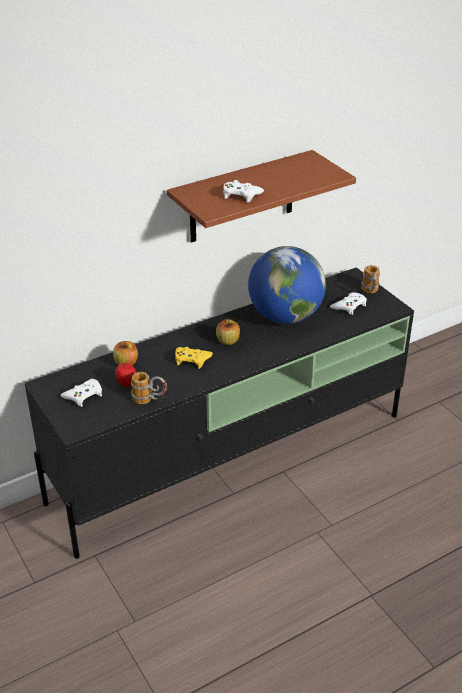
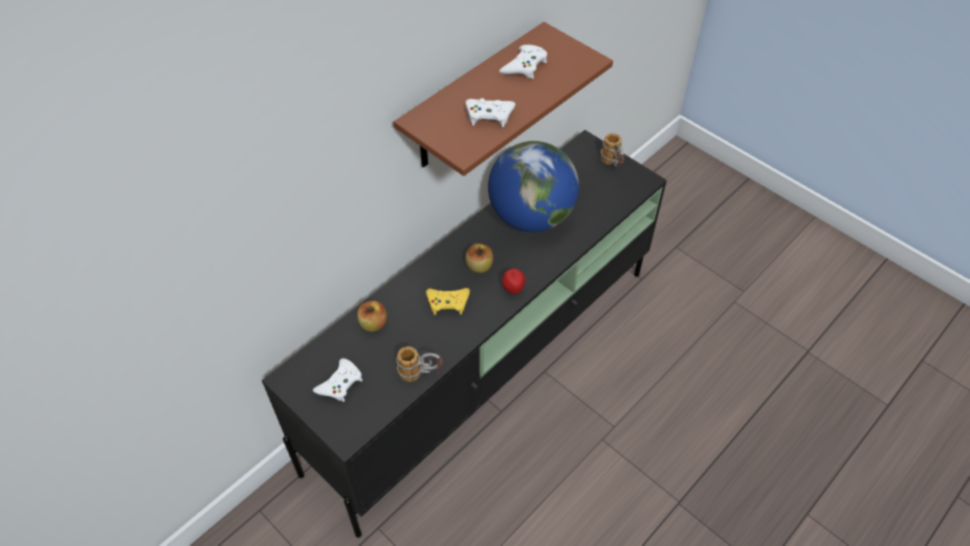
camera: 15 degrees left, 15 degrees up
(126, 384) = (384, 355): apple -> apple (513, 290)
(349, 306) = (596, 188): white game controller -> white game controller (524, 66)

